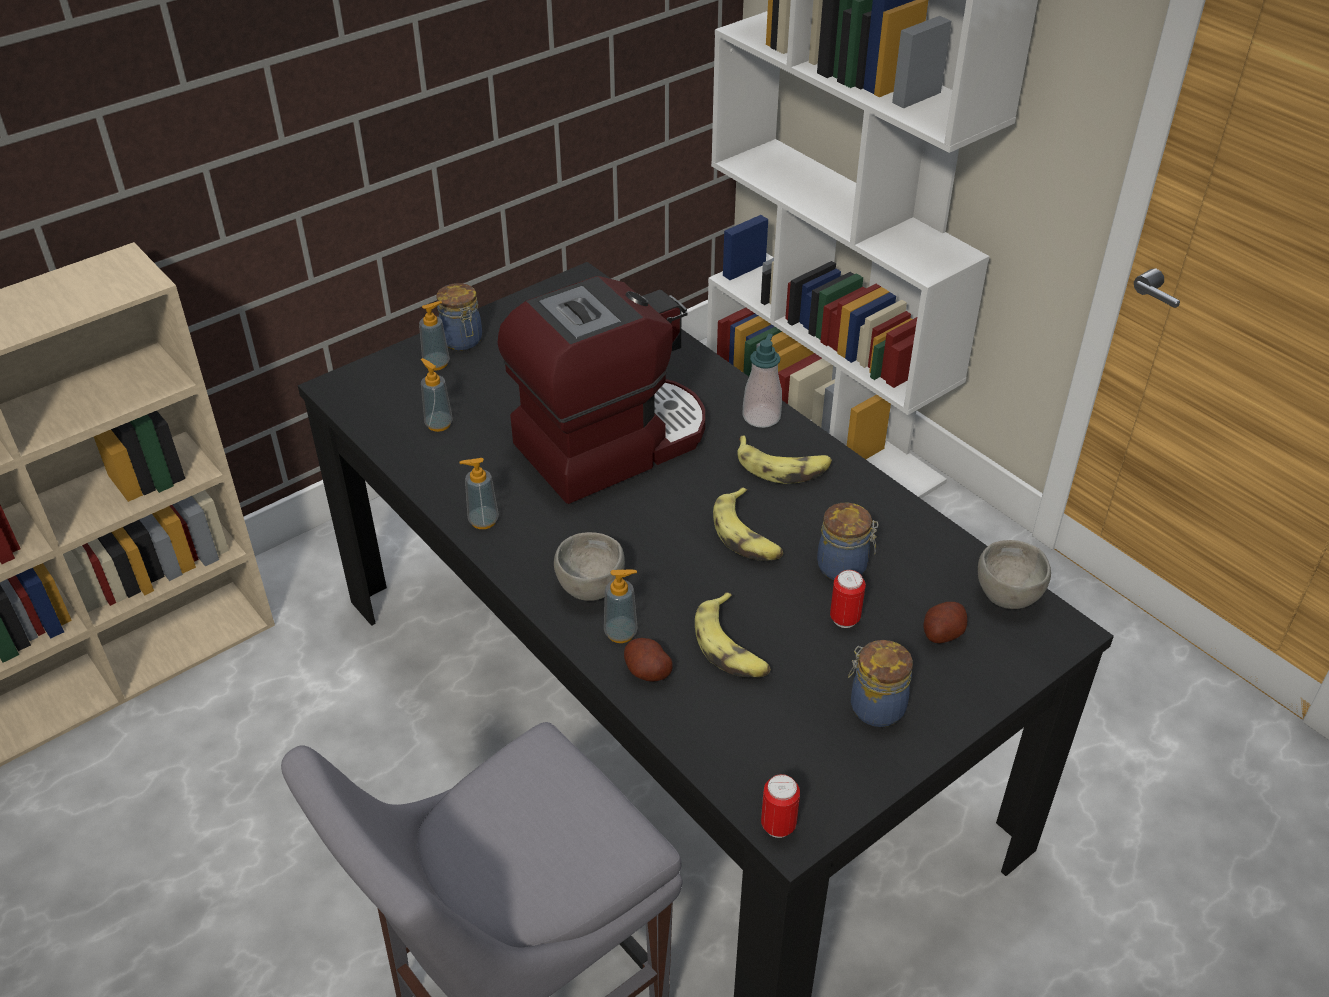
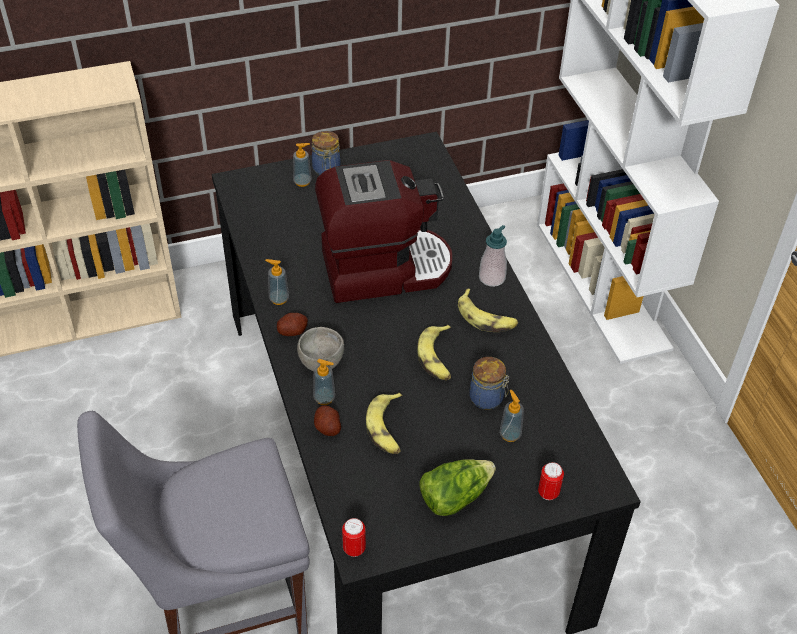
camera: 20 degrees right, 5 degrees up
(439, 424) = (283, 225): soap dispenser -> soap dispenser (510, 434)
(844, 619) = (468, 433): can -> can (548, 493)
(875, 706) = (454, 496): jar -> lettuce
(942, 633) = (526, 463): potato -> potato (292, 331)
(1009, 594) = (586, 451): grey bowl -> none

